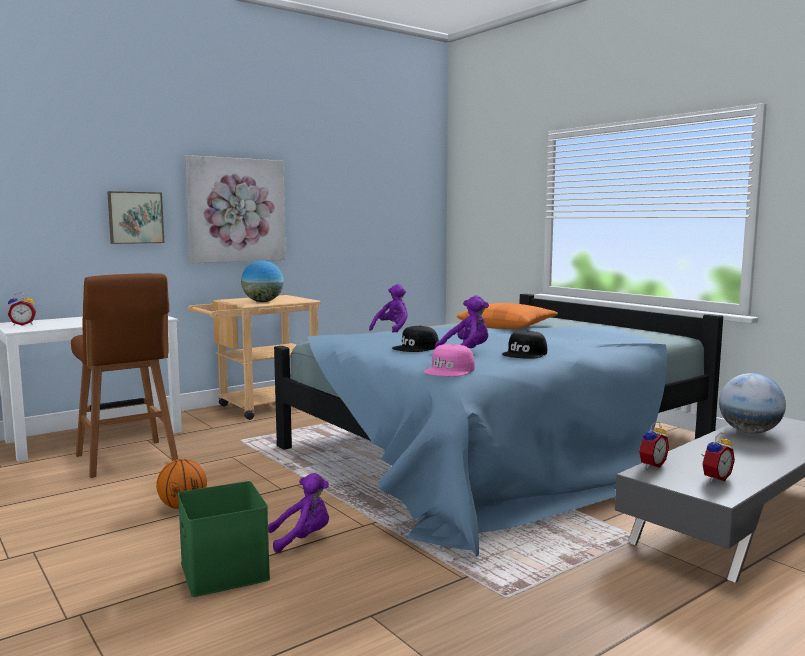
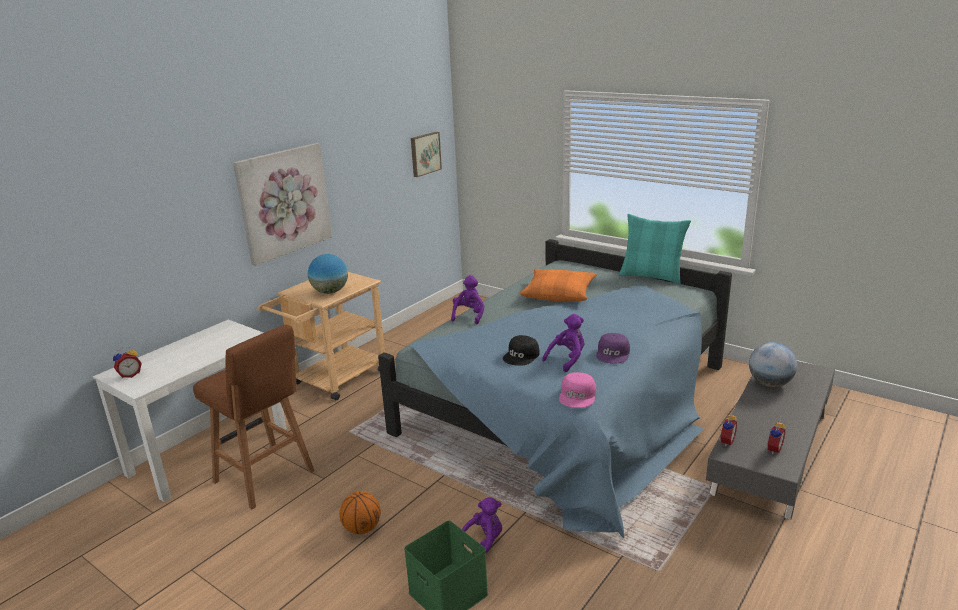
camera: 15 degrees left, 15 degrees up
(135, 217) = (198, 236): picture -> picture (424, 153)
(525, 354) = (613, 353): black cap -> purple cap
(629, 326) = (651, 276): none -> turquoise pillow

